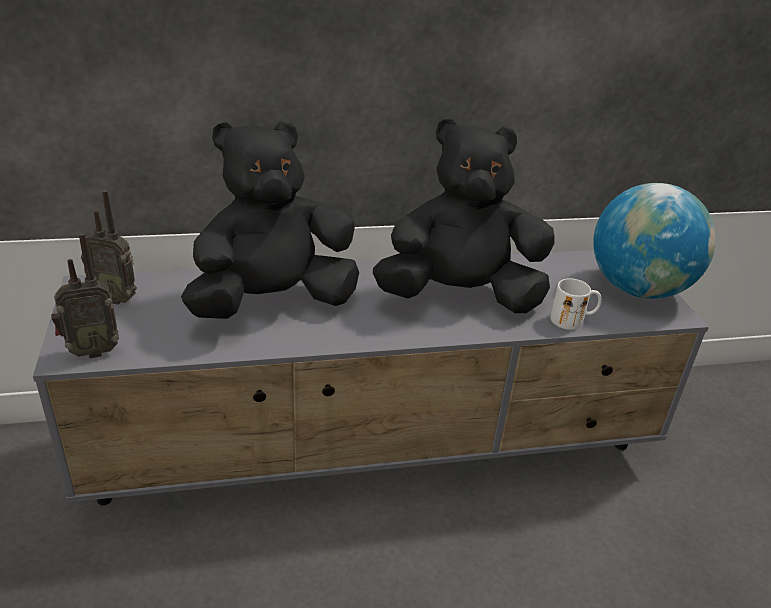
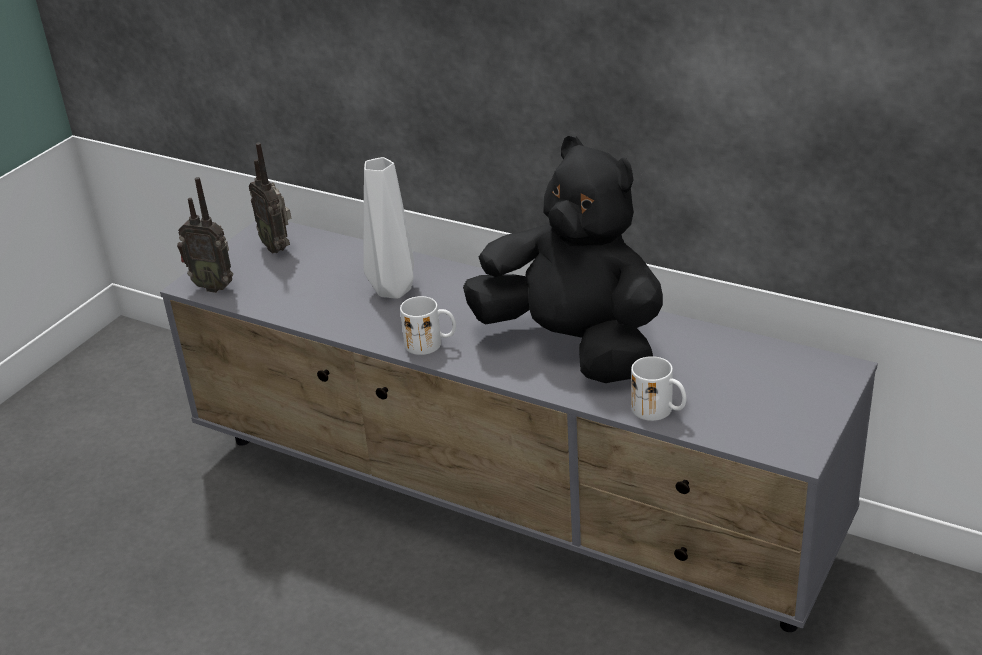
camera: 45 degrees right, 0 degrees up
(273, 302) = (393, 291): black plush toy -> white vase
(359, 331) = (431, 344): none -> white mug
(638, 289) = (795, 408): globe -> none

